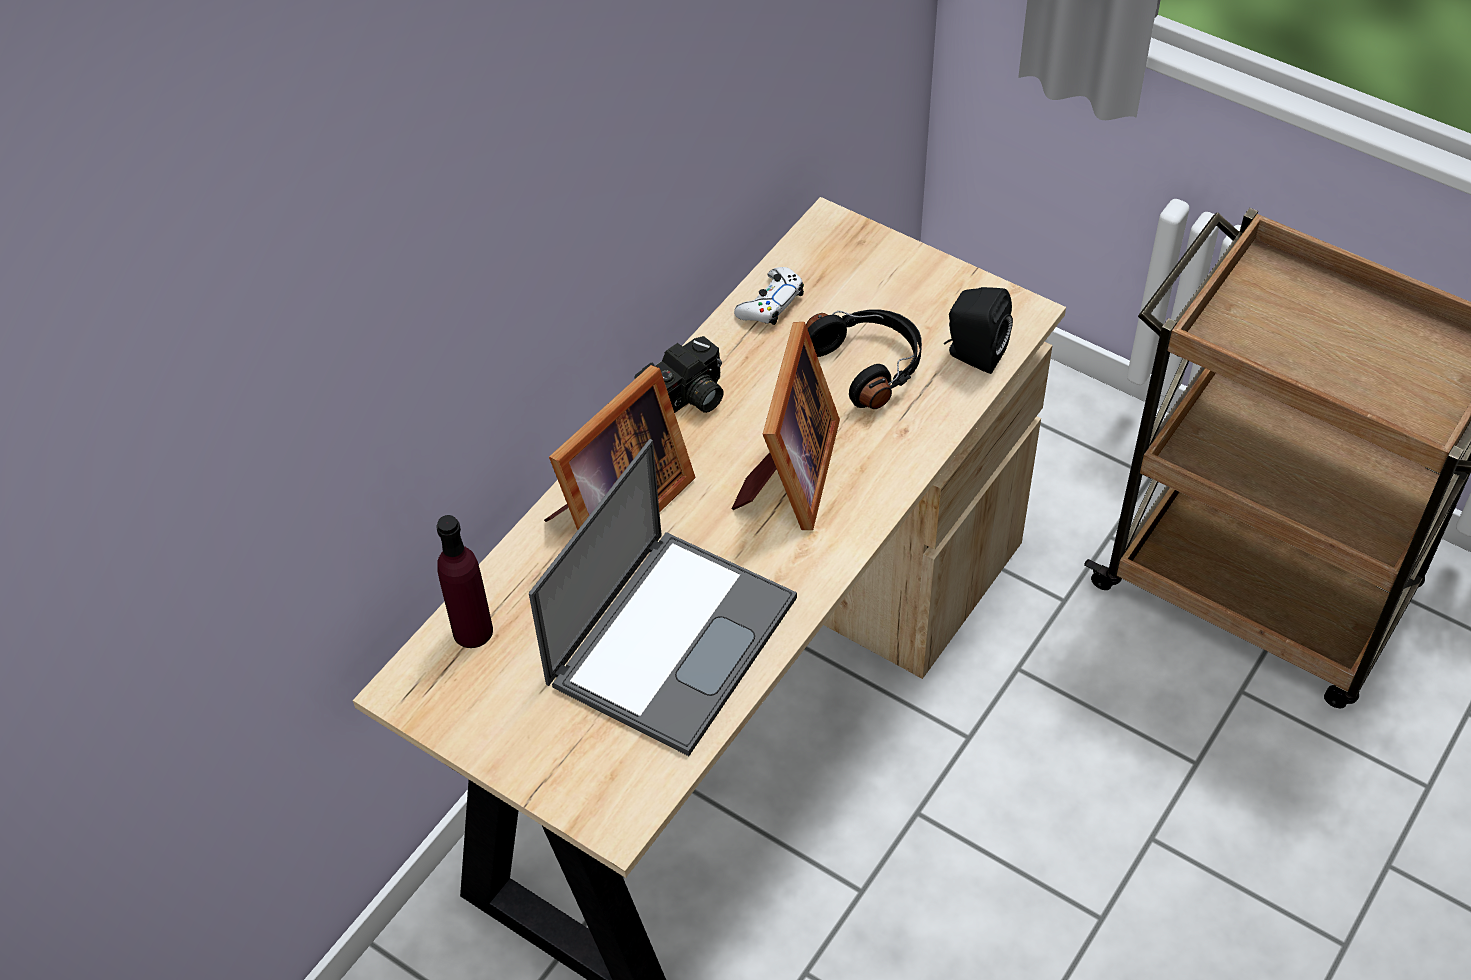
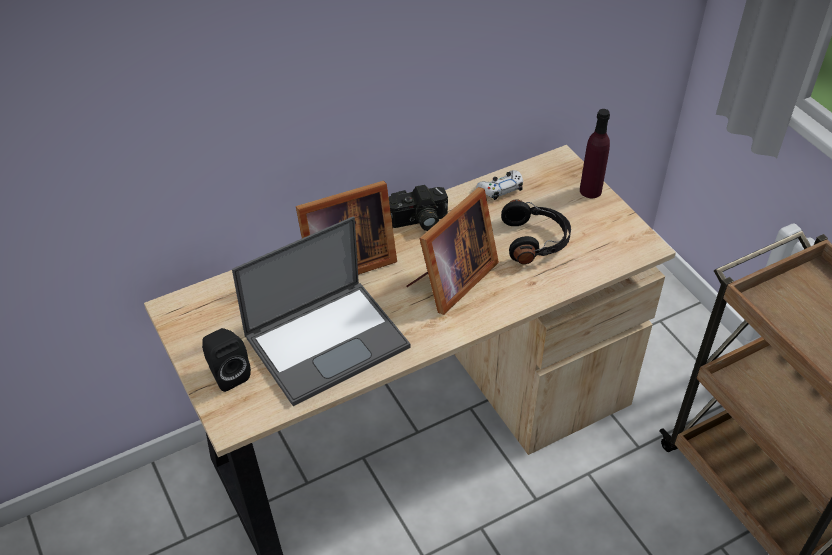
camera: 25 degrees right, 5 degrees down
(472, 631) = (227, 293): purple bottle -> purple bottle (590, 190)
(973, 354) = (601, 257): black speaker -> black speaker (227, 374)

